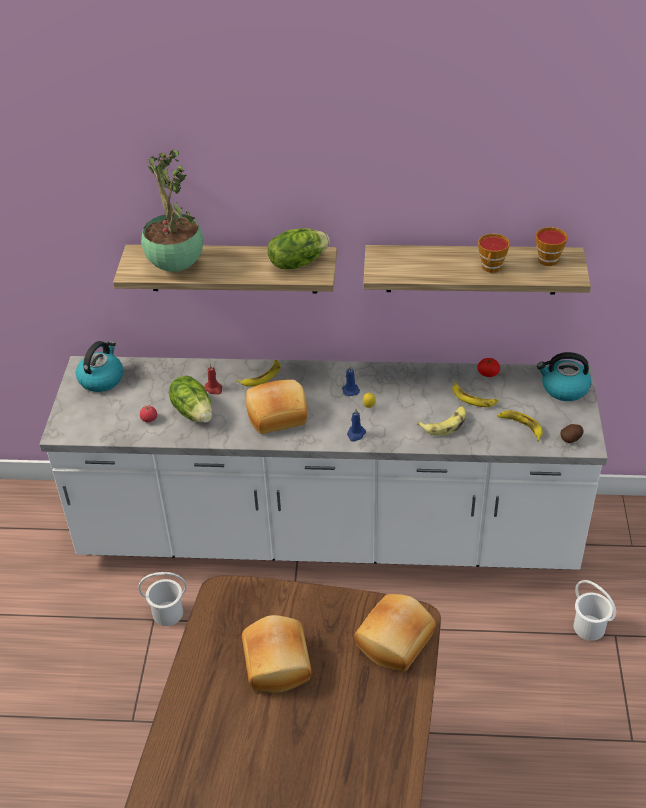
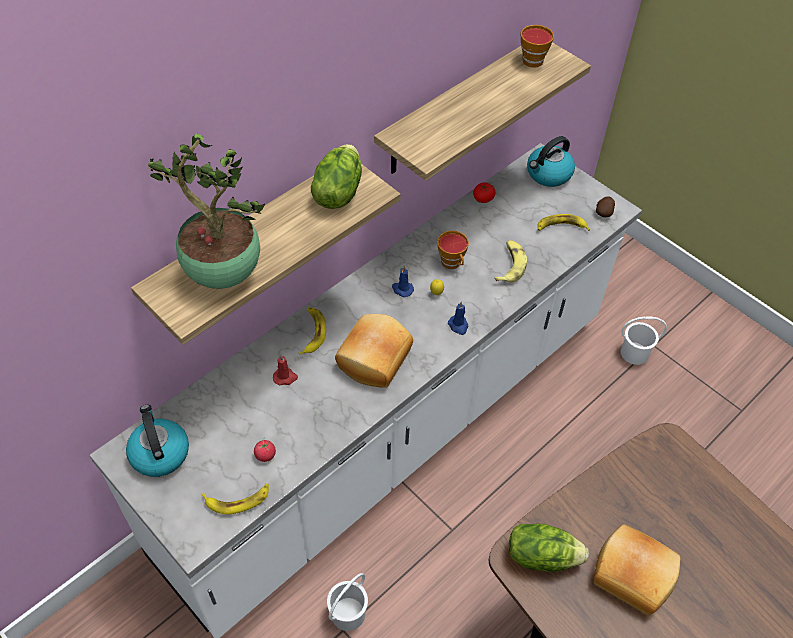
camera: 50 degrees left, 10 degrees up
(193, 412) = (297, 414): lettuce -> lettuce (541, 555)
(396, 642) = (680, 474): bread -> none
(473, 398) = (500, 227): banana -> banana (238, 499)
(491, 268) = (504, 94): cup -> cup (452, 263)

